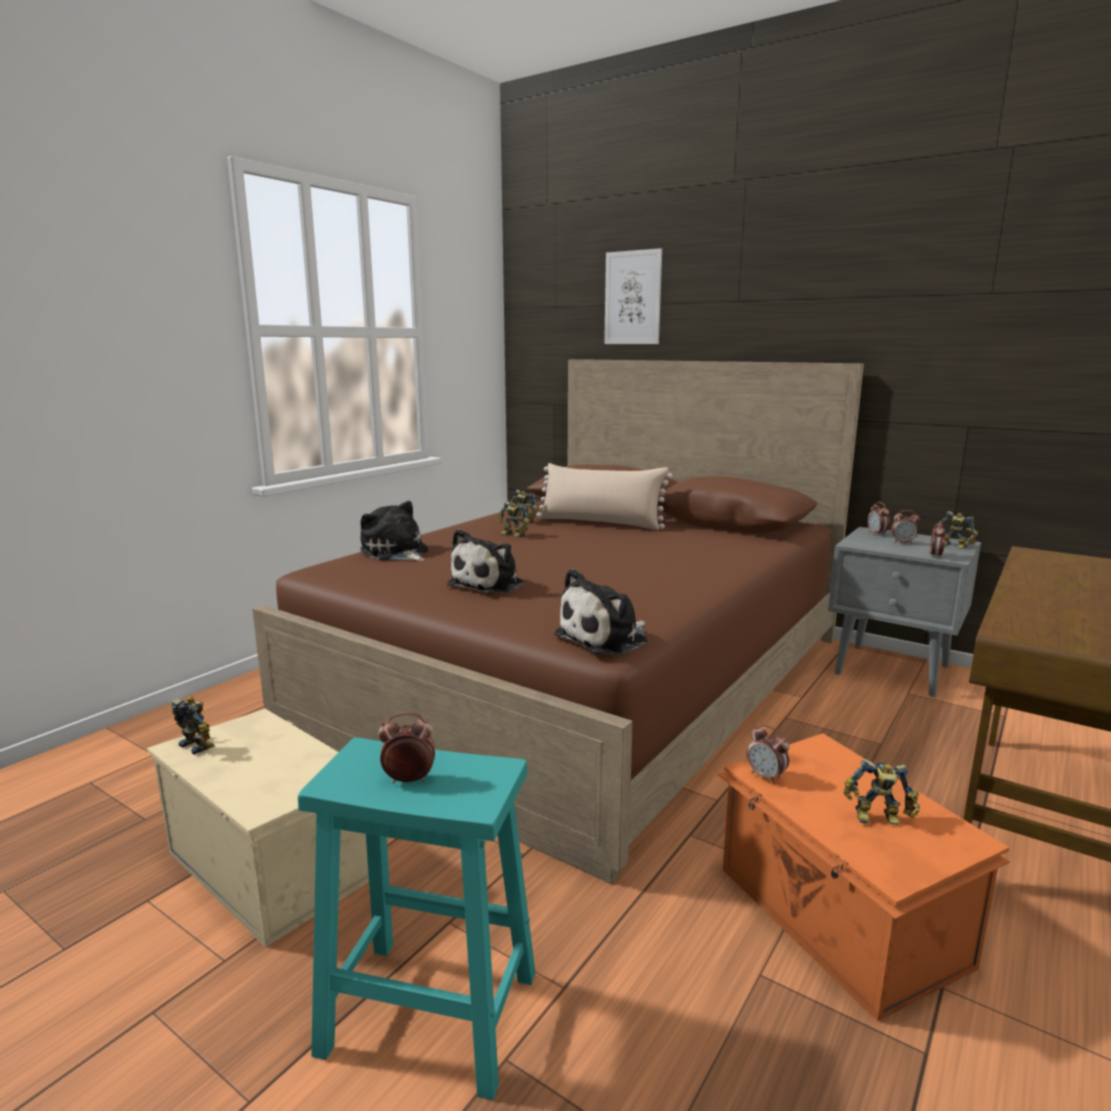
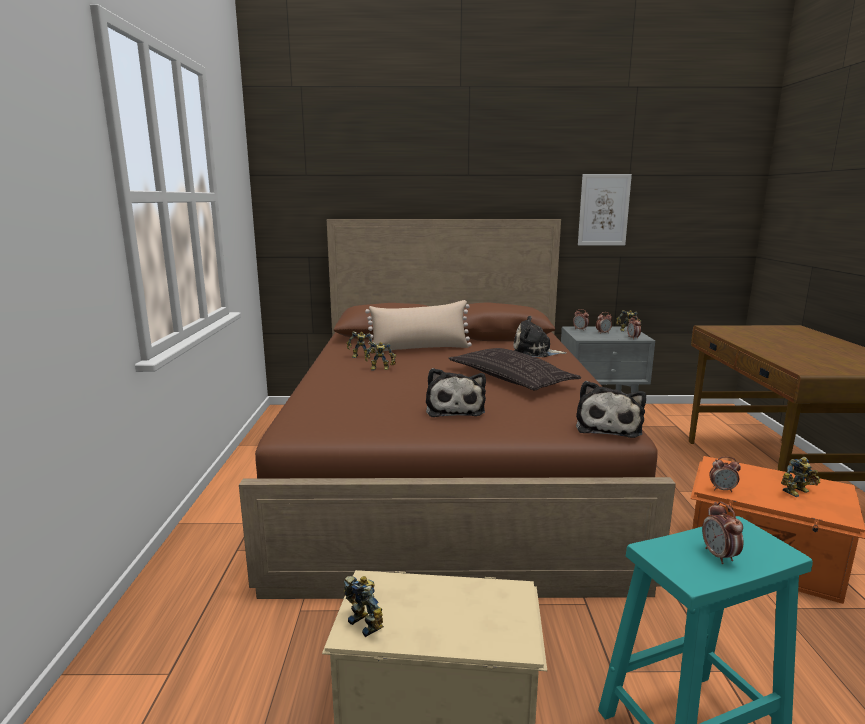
camera: 35 degrees left, 0 degrees up
(199, 744) = (367, 622): toy robot -> toy robot turned 45 degrees clockwise
(396, 552) = (324, 401): plush toy -> plush toy (535, 352)
(409, 780) = (719, 556): alarm clock -> alarm clock turned 60 degrees counterclockwise
(624, 568) = (510, 378): none -> pillow
(632, 298) = (381, 169): picture -> picture (603, 210)

